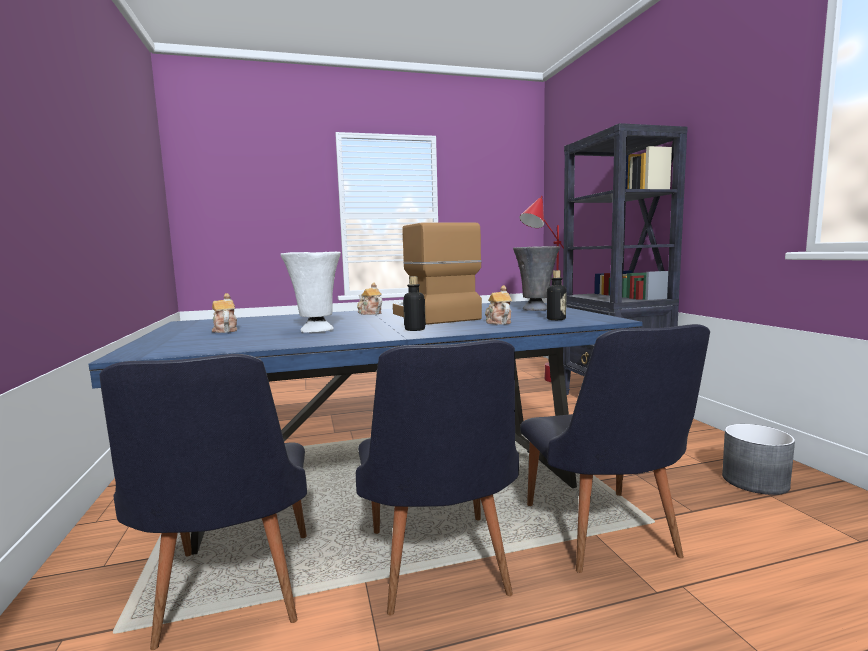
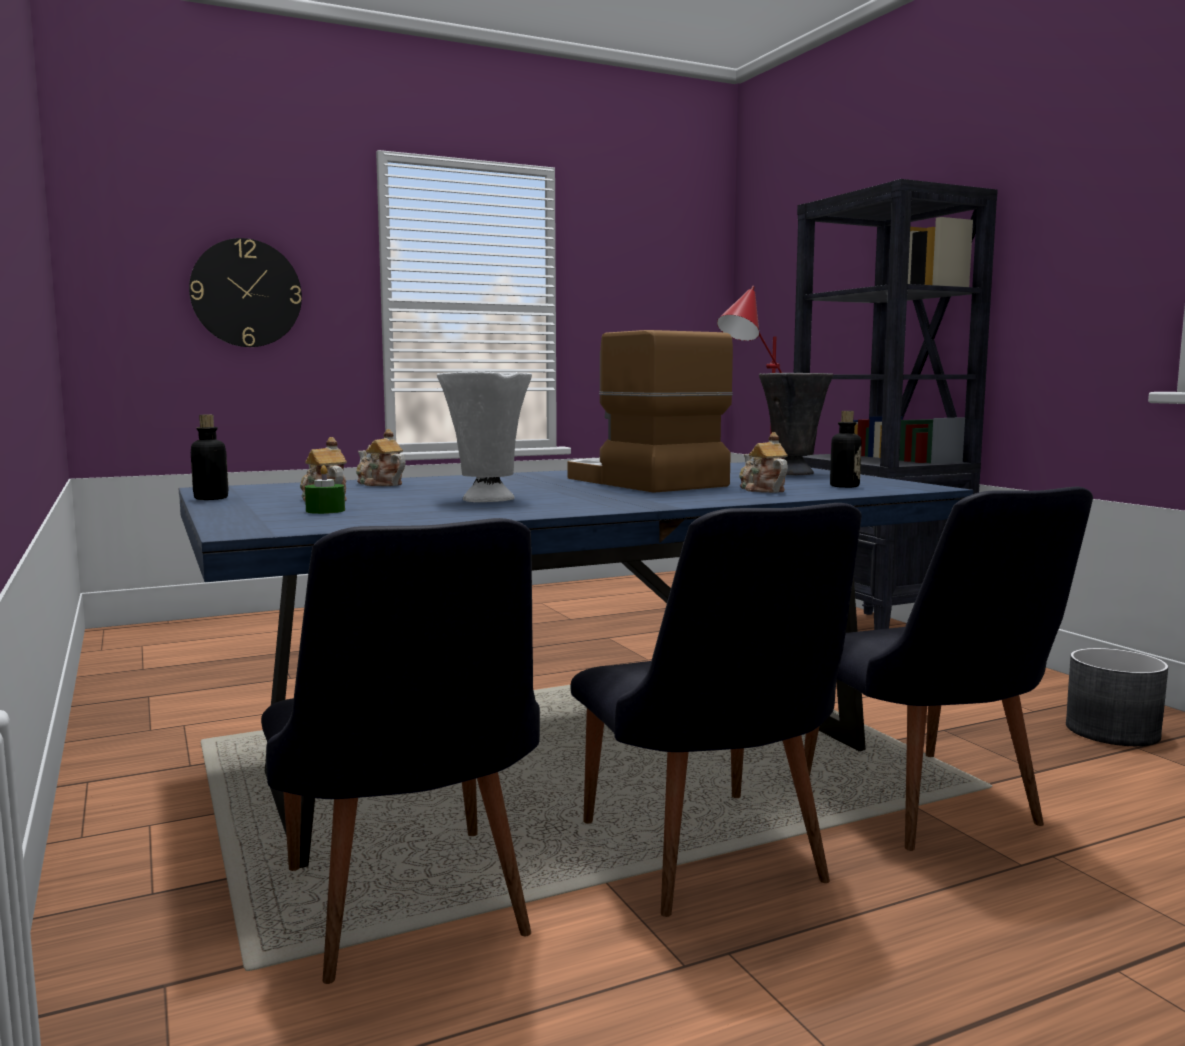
camera: 10 degrees left, 0 degrees up
(209, 338) = (325, 510): none -> green candle
(266, 212) = (246, 293): none -> wall clock
(369, 313) = (524, 477): teapot -> teapot (379, 484)
(415, 329) = (648, 499): bottle -> bottle (211, 498)

